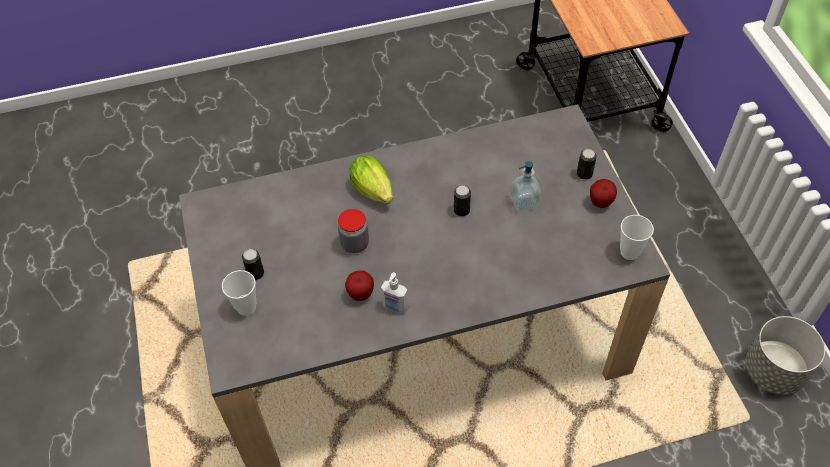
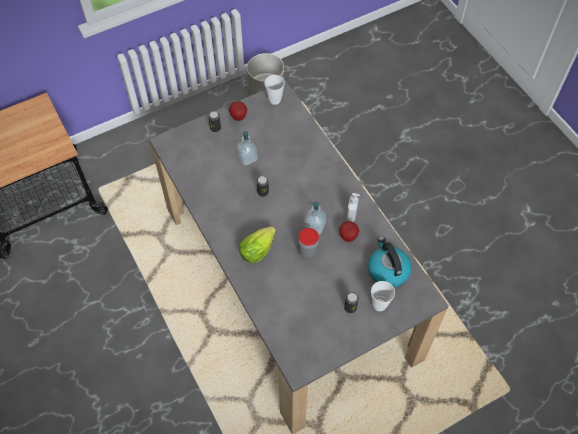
camera: 105 degrees left, 5 degrees up
(292, 330) = (387, 270): none -> kettle
(389, 259) = (315, 226): none -> soap dispenser

